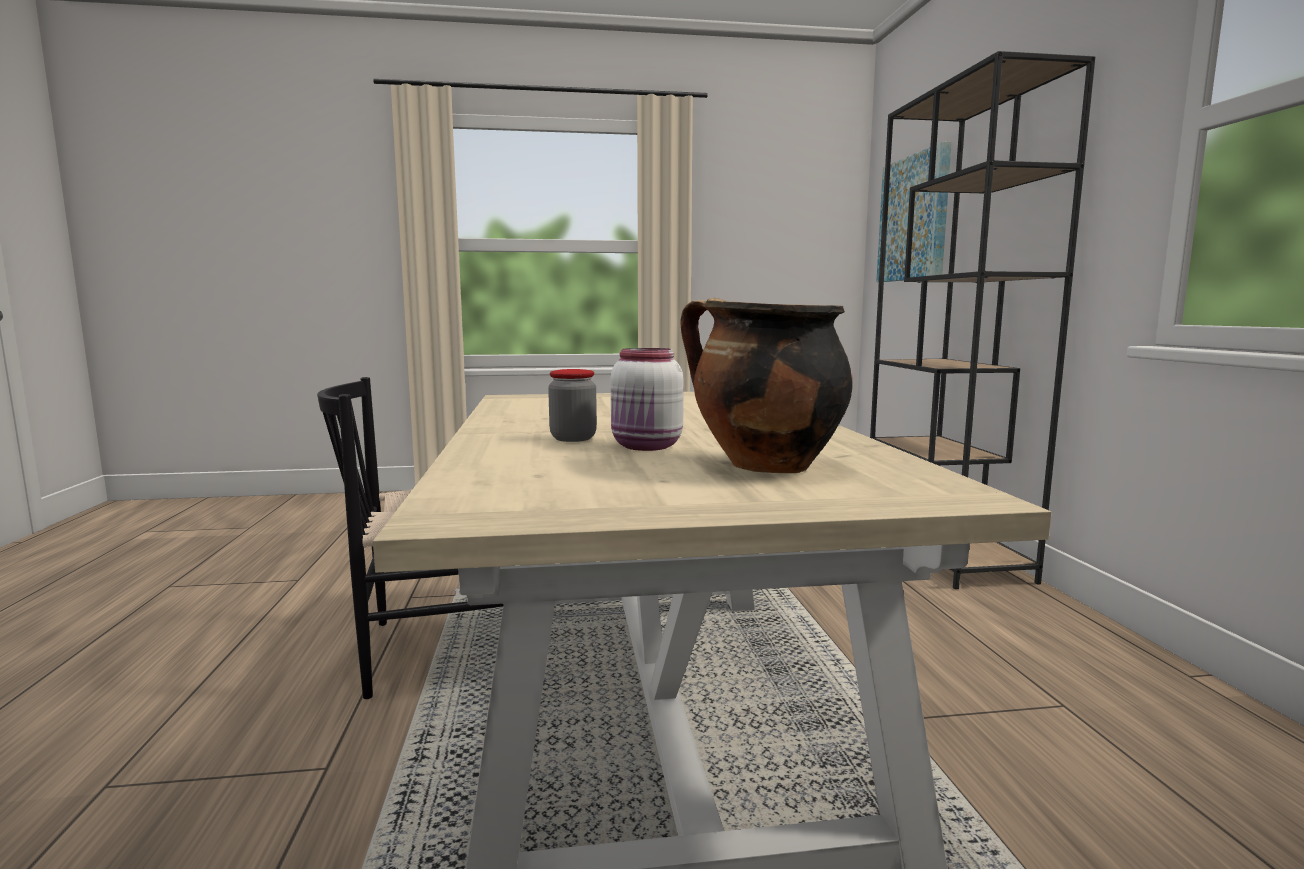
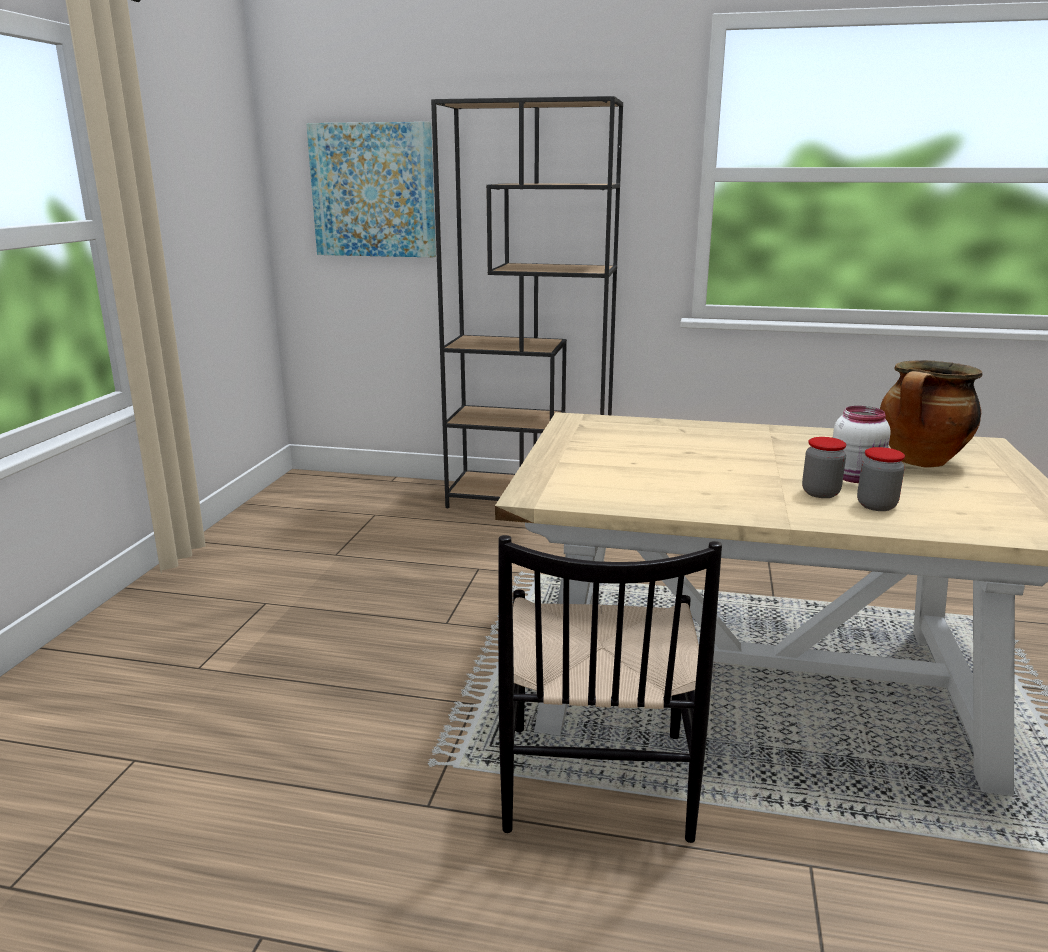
camera: 70 degrees left, 10 degrees up
(542, 451) = (876, 505): none -> jar

